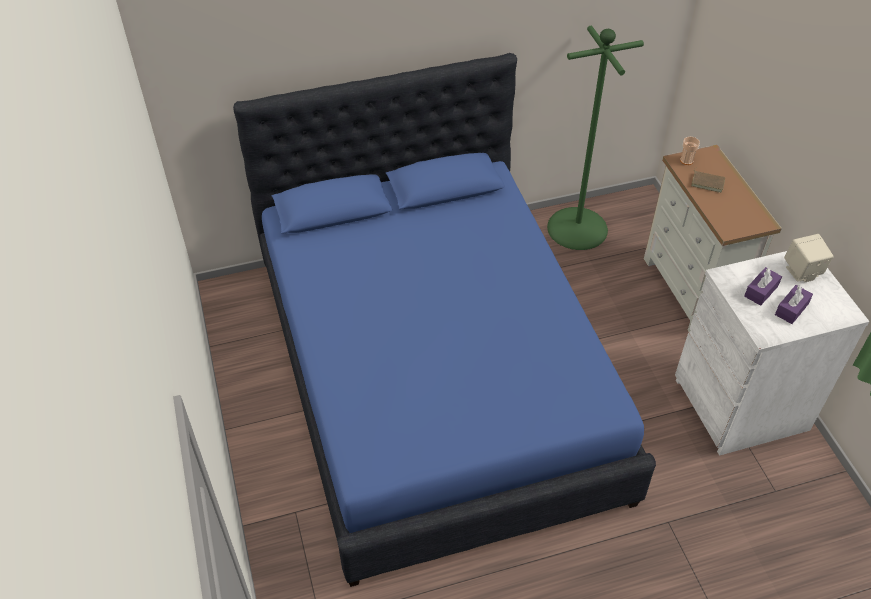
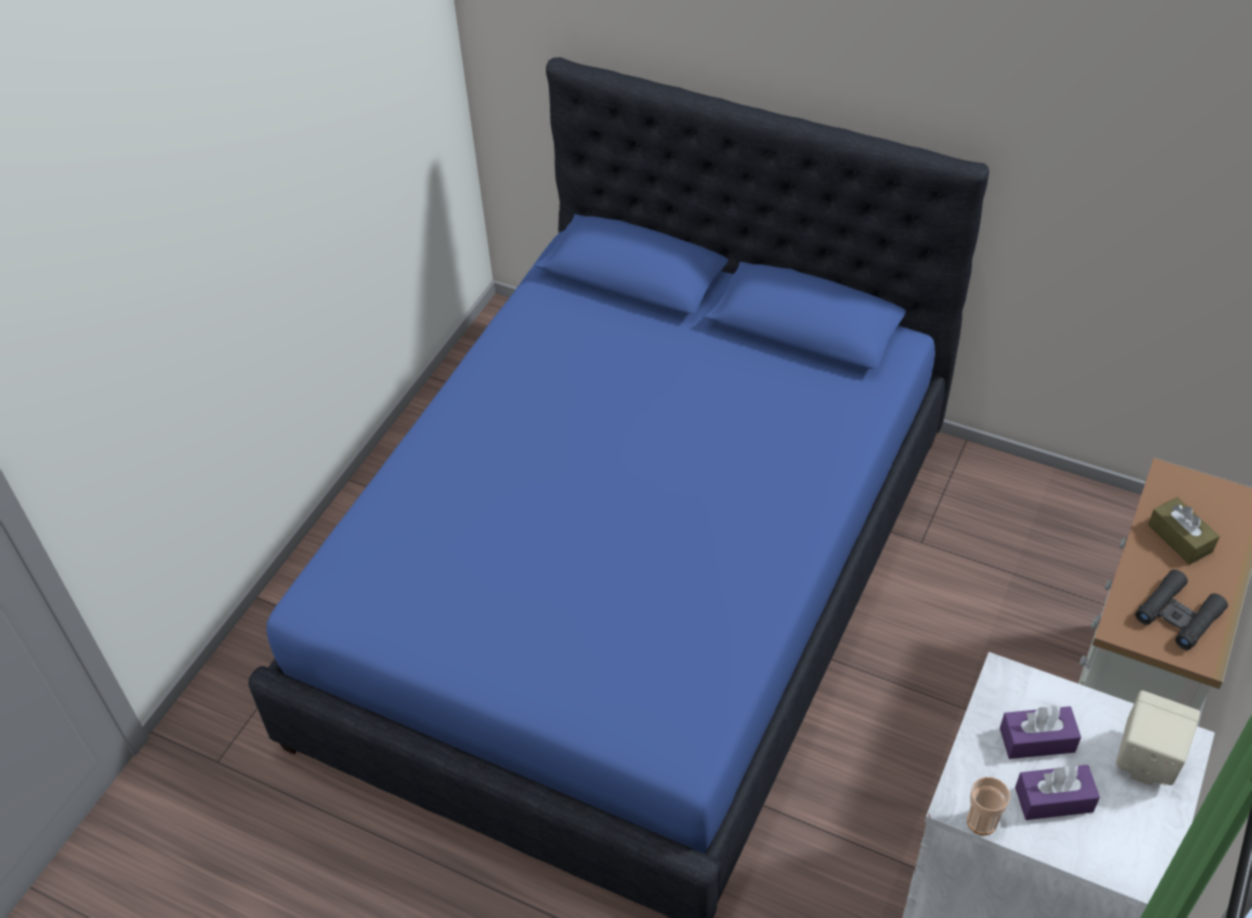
camera: 45 degrees right, 0 degrees up
(577, 228) = (1044, 517): green clothes rack -> none
(686, 160) = (1184, 486): cup -> cup (982, 821)
(708, 182) = (1179, 538): brown book -> brown tissue box
(740, 213) = (1178, 615): none -> black binoculars

